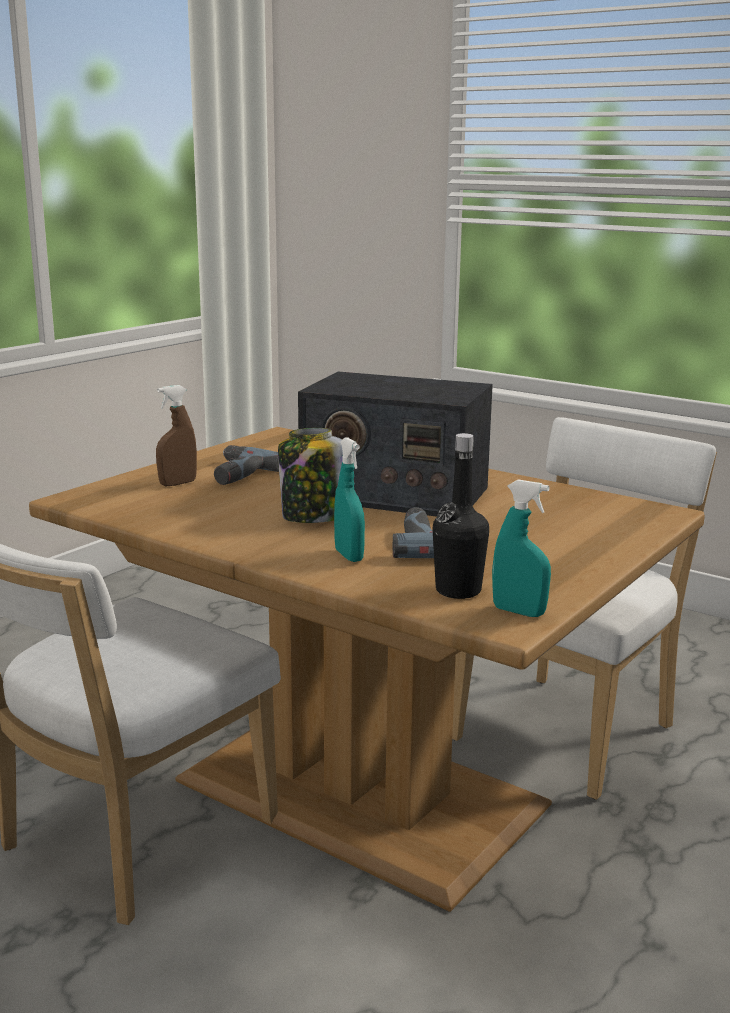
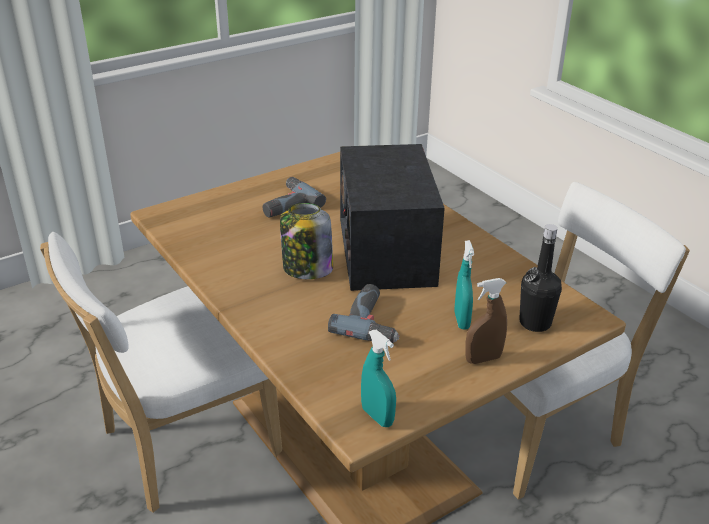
camera: 20 degrees right, 15 degrees up
(178, 483) = (238, 209): brown spray bottle -> brown spray bottle (483, 359)
(349, 556) = (301, 321): turquoise spray bottle -> turquoise spray bottle (461, 320)
(393, 493) = (385, 250): radio -> radio turned 45 degrees clockwise
(458, 590) = (351, 381): black bottle -> black bottle (535, 323)

